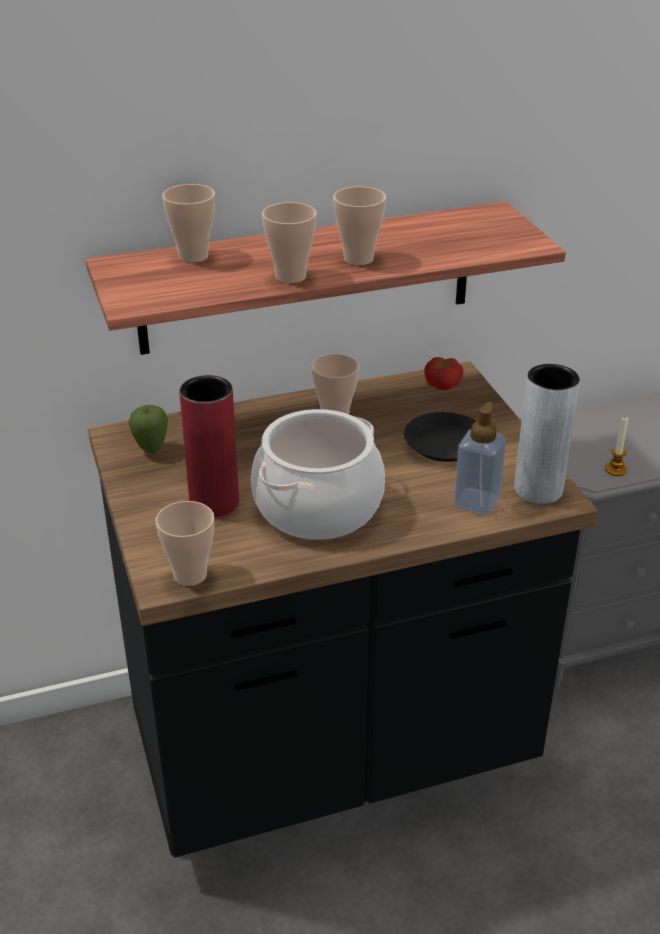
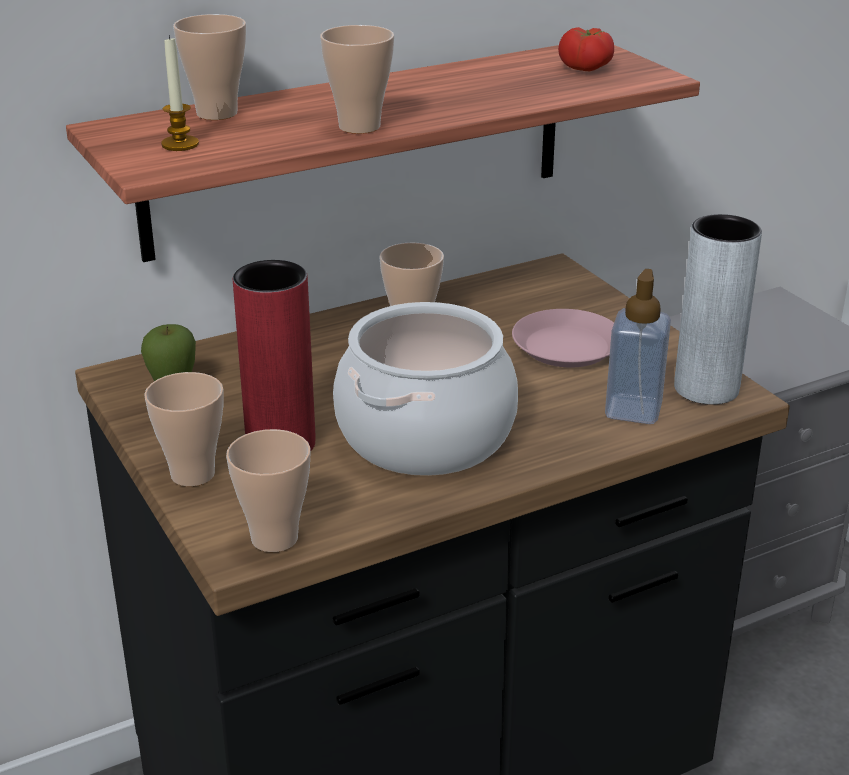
camera: 10 degrees left, 5 degrees down
(358, 259) = (441, 103): cup -> cup (192, 474)
(444, 384) = (540, 281): tomato -> tomato (587, 67)
(444, 444) = (566, 347): black plate -> pink plate
(615, 469) = (758, 376): candle -> candle (180, 144)

